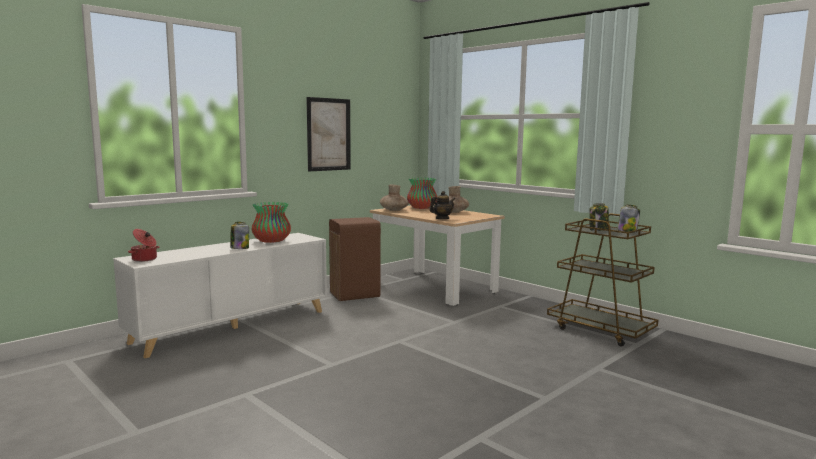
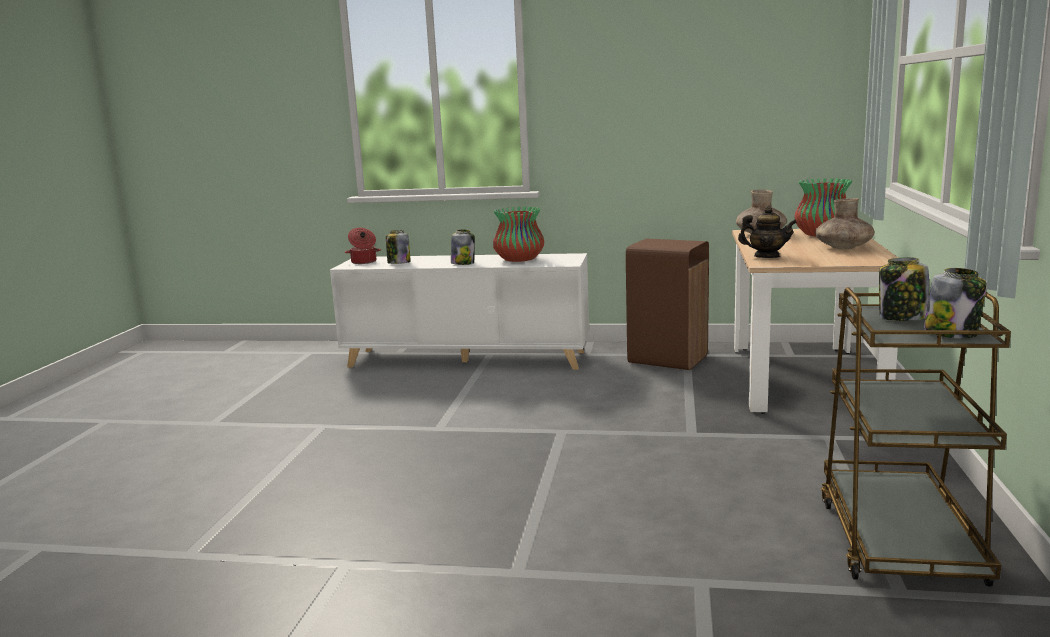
camera: 55 degrees right, 5 degrees up
(183, 255) = (398, 263): none -> jar
(328, 134) = (667, 106): picture -> none

